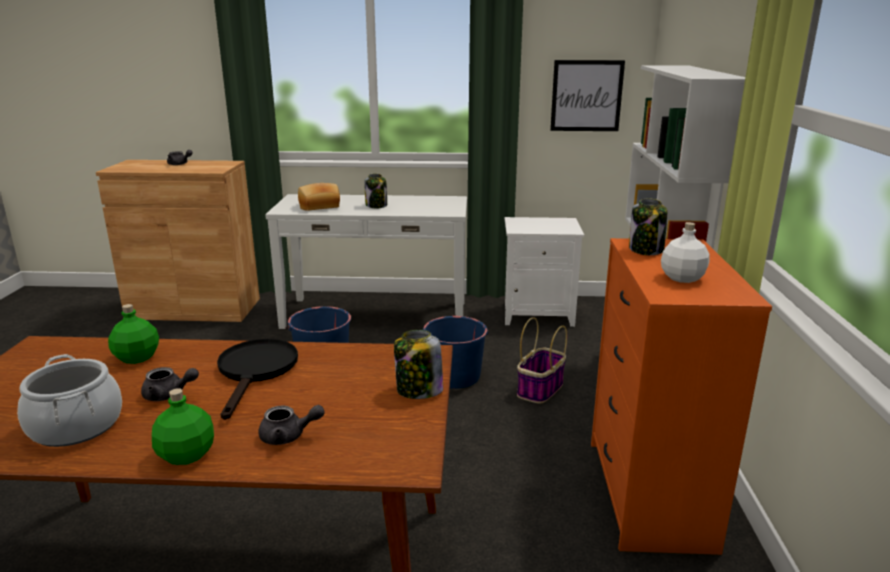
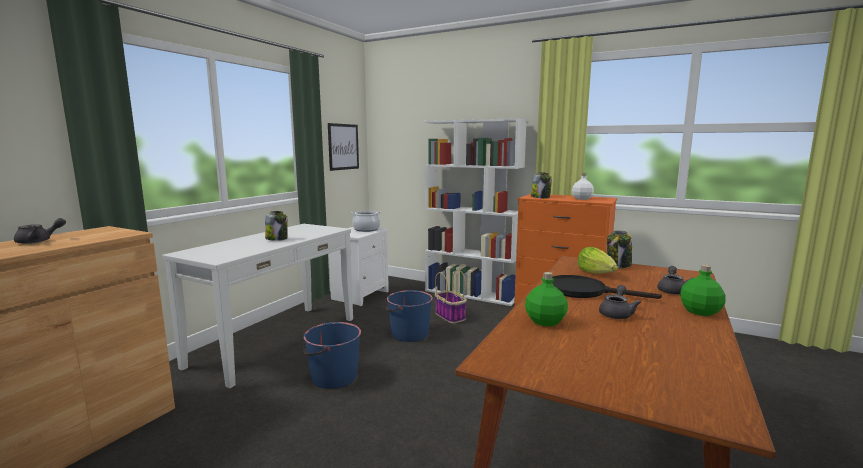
camera: 65 degrees left, 10 degrees down
(76, 425) = (666, 341): cooking pot -> cooking pot (366, 229)
(319, 206) = (239, 250): bread -> none
(354, 375) = (596, 273): none -> lettuce

